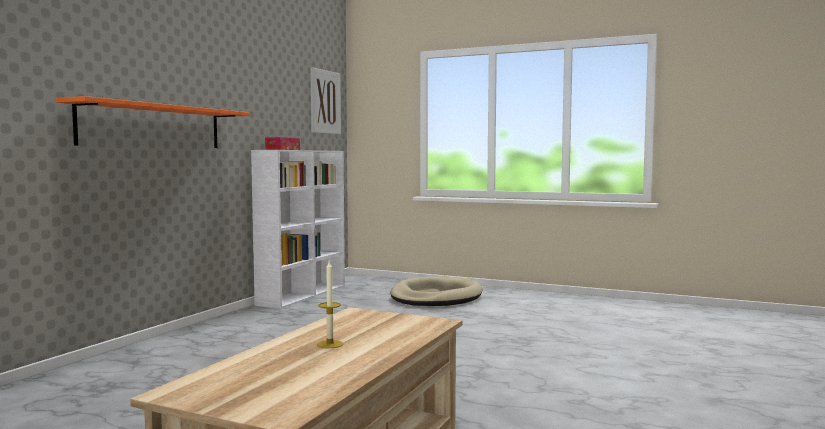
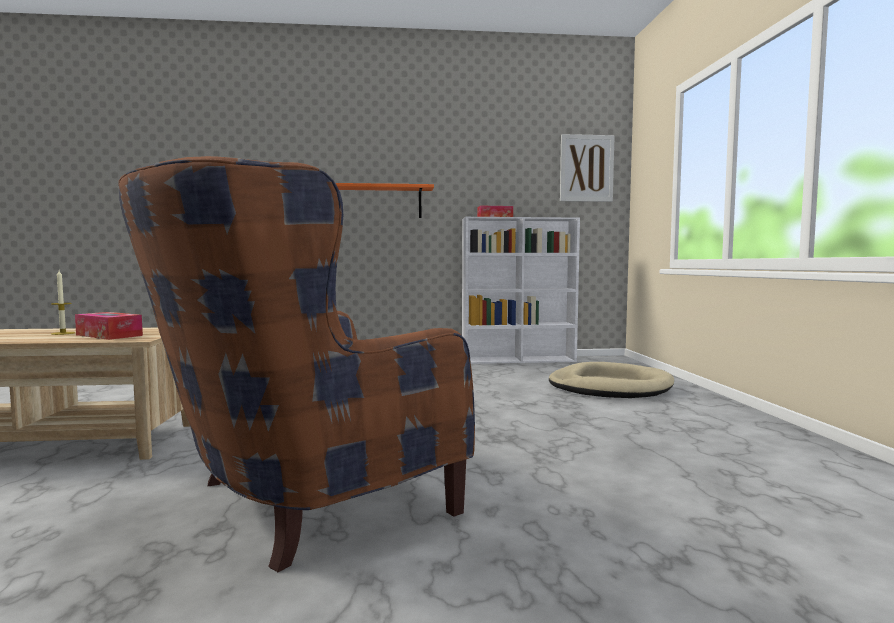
camera: 60 degrees right, 0 degrees up
(386, 329) = (109, 335): none -> tissue box
(603, 403) = (297, 502): none -> brown armchair

